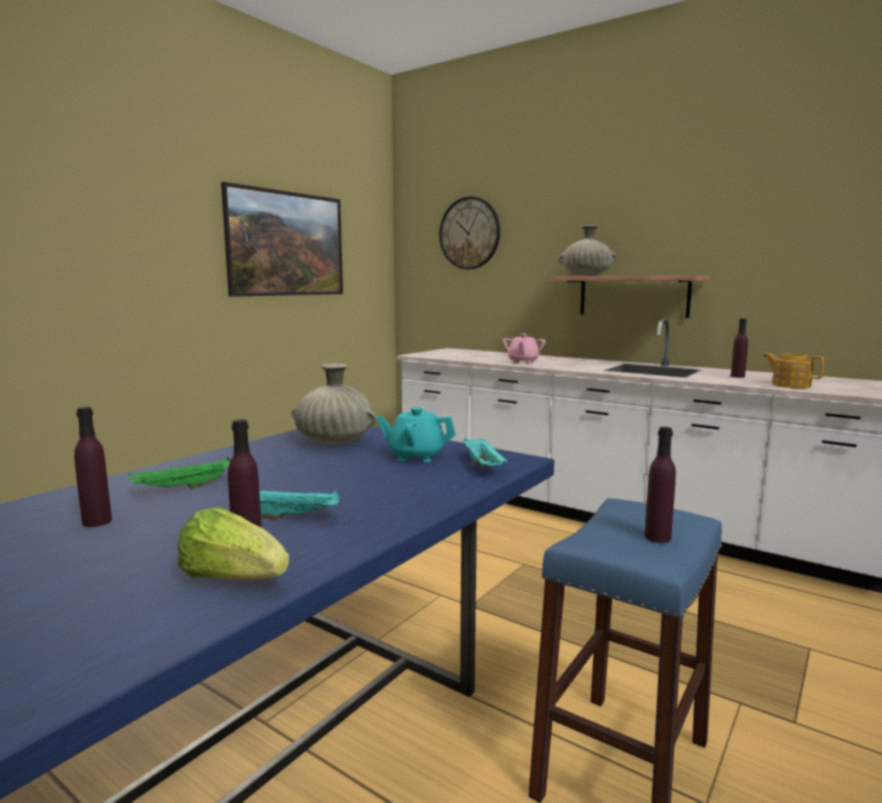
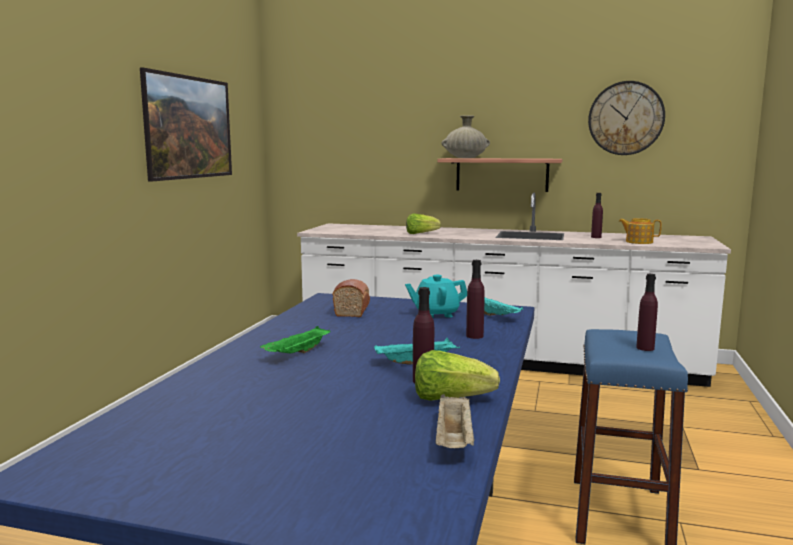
camera: 20 degrees left, 0 degrees up
(97, 522) = (277, 382): purple bottle -> purple bottle (474, 336)
(122, 649) = (454, 440): none -> beige tray
(334, 442) = (353, 309): beige vase -> bread
(469, 233) = (347, 117): wall clock -> wall clock (625, 118)
(523, 362) = (421, 234): pink teapot -> lettuce

